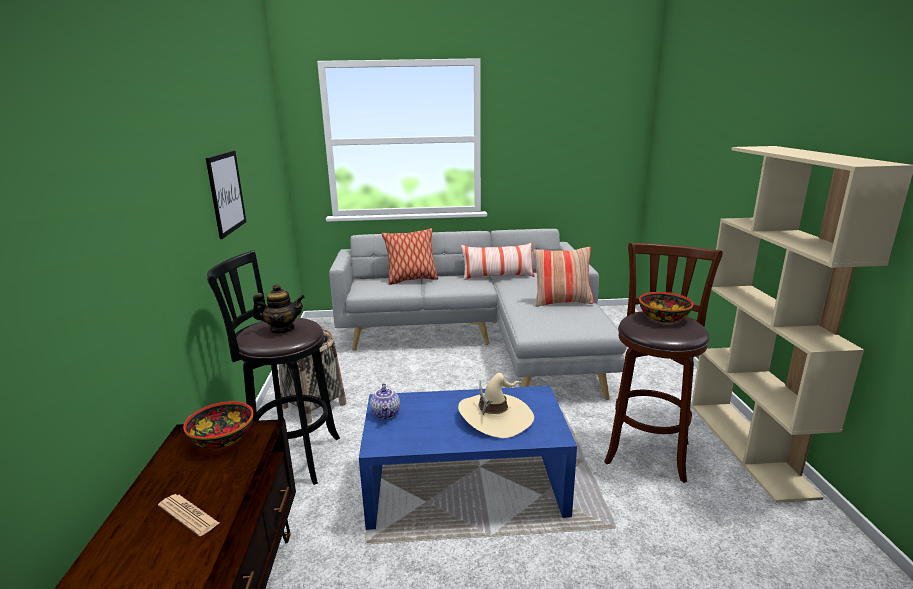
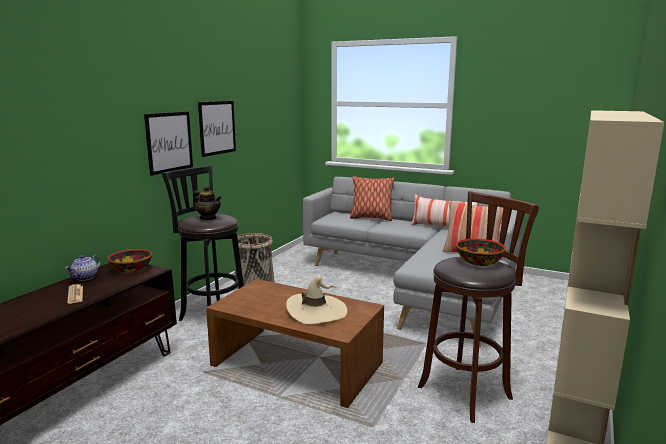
camera: 30 degrees right, 5 degrees down
(189, 226) = (169, 142): none -> picture
(386, 413) = (251, 291): teapot -> teapot (85, 278)
(465, 484) = (297, 364): blue coffee table -> brown coffee table

